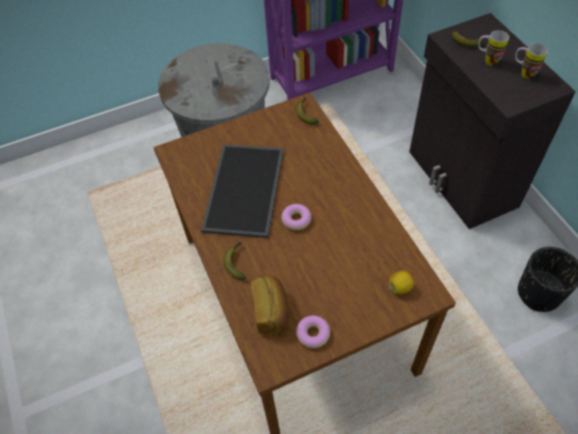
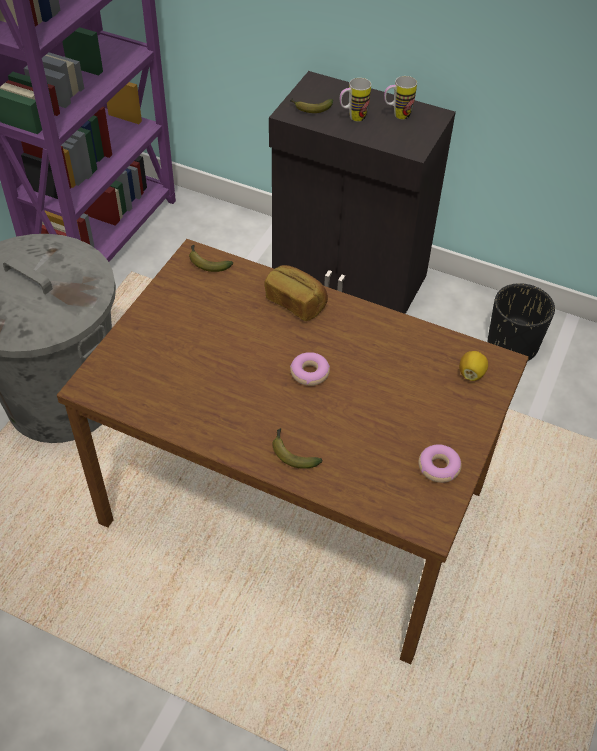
camera: 45 degrees left, 5 degrees down
(246, 191) = (224, 376): tray -> none
(271, 311) = (378, 474): bread -> bread (296, 302)

